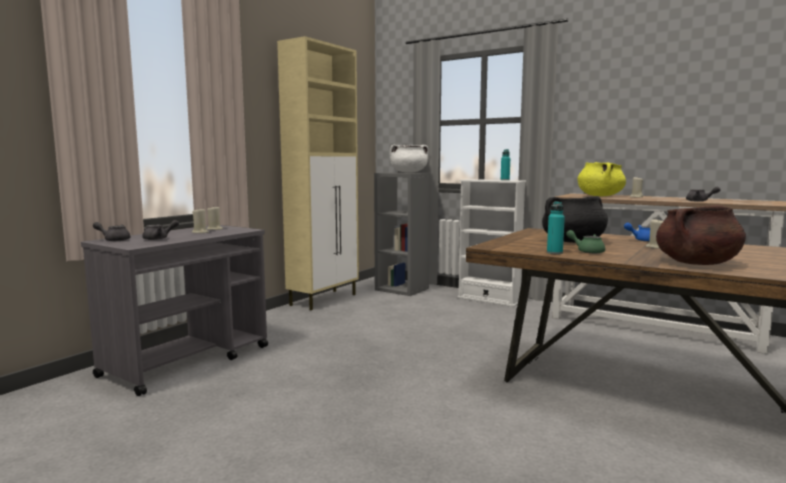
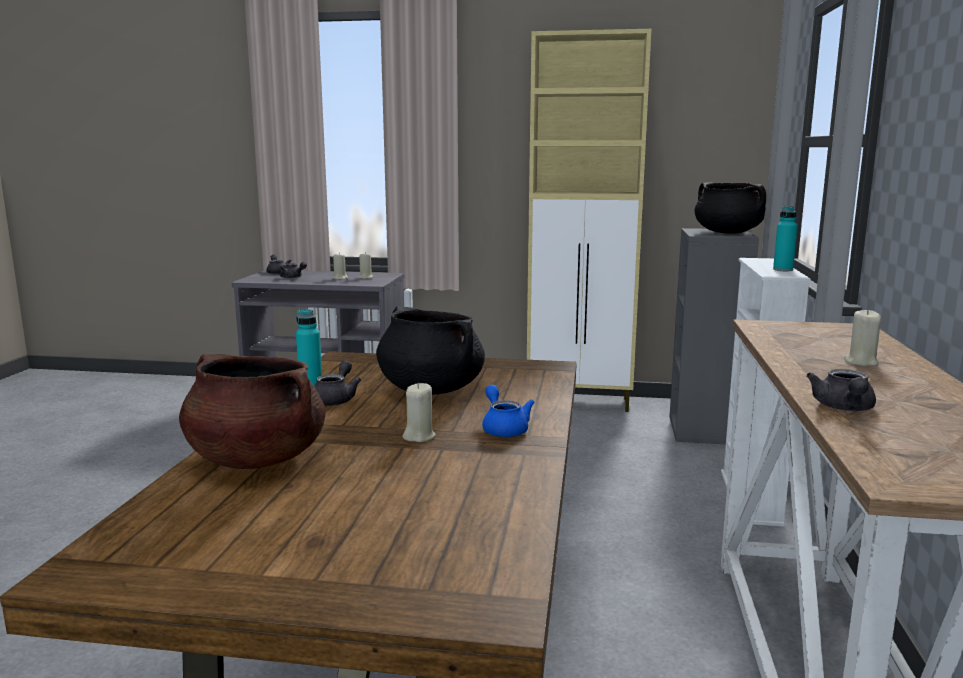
camera: 65 degrees right, 5 degrees up
(408, 172) = (728, 233): white cooking pot -> black cooking pot
(587, 251) = (336, 399): green teapot -> grey teapot
(600, 196) = (819, 340): yellow cooking pot -> none

